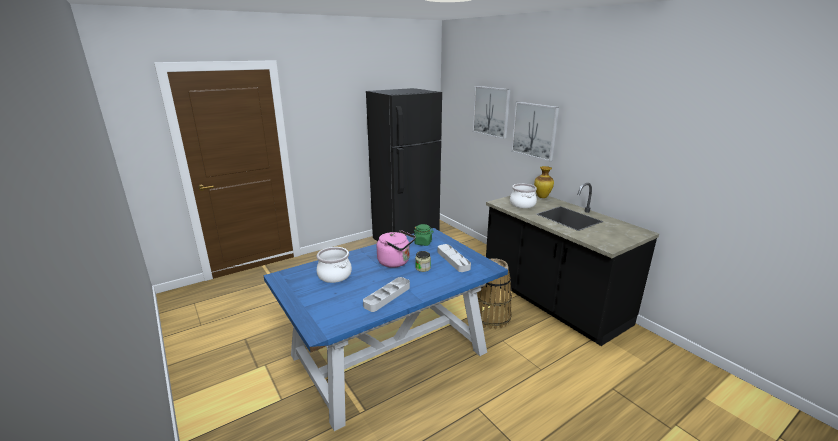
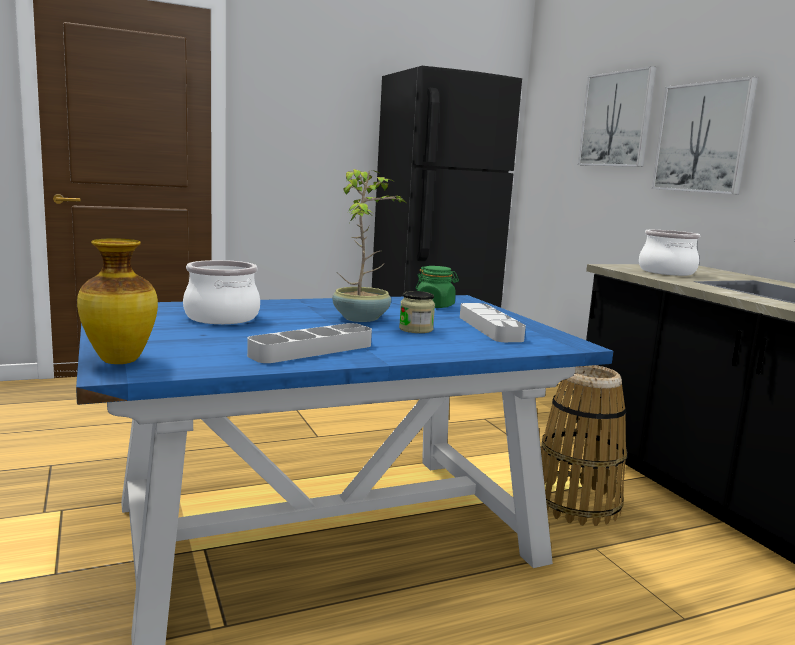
camera: 10 degrees right, 10 degrees down
(396, 262) = (362, 318): pink kettle -> potted plant
(542, 197) = (713, 270): vase -> vase (120, 361)

